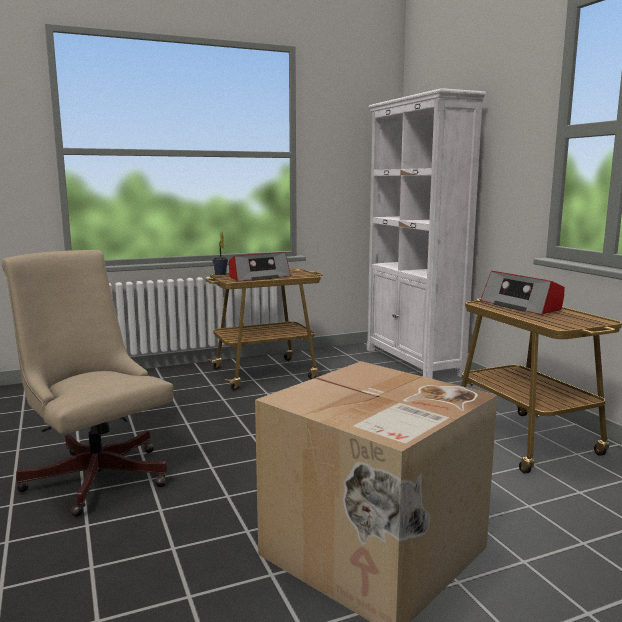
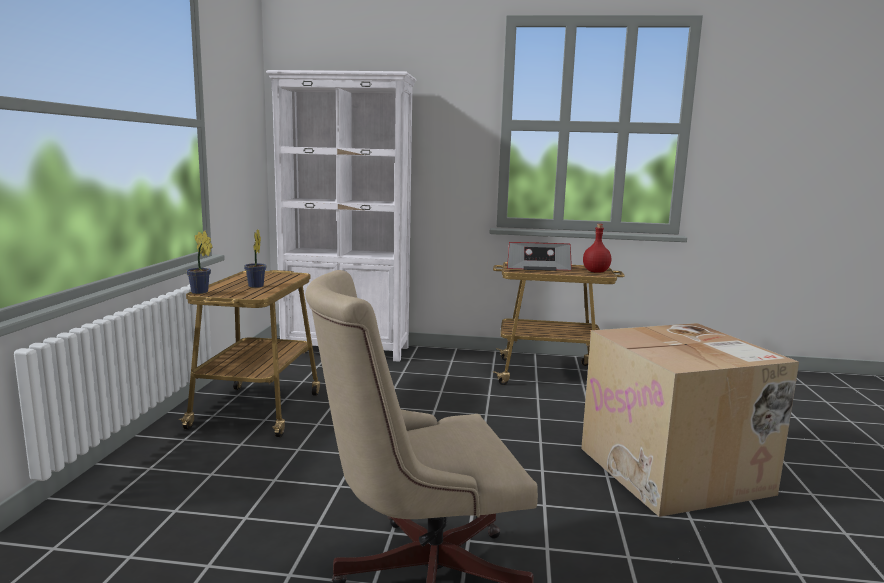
camera: 60 degrees left, 0 degrees up
(258, 277) = (255, 286): radio -> potted plant
(573, 323) = (596, 272): none -> red bottle

